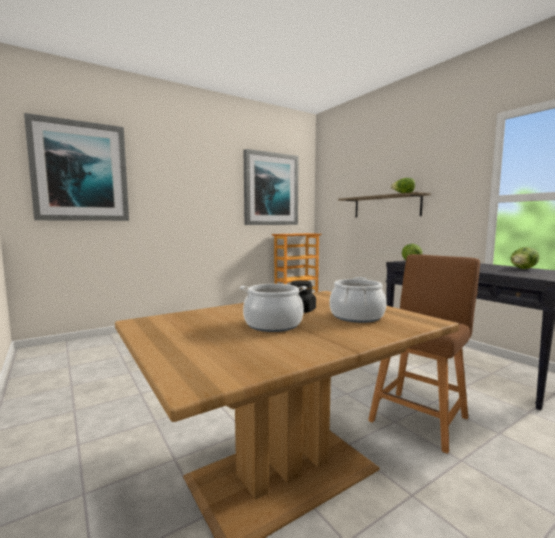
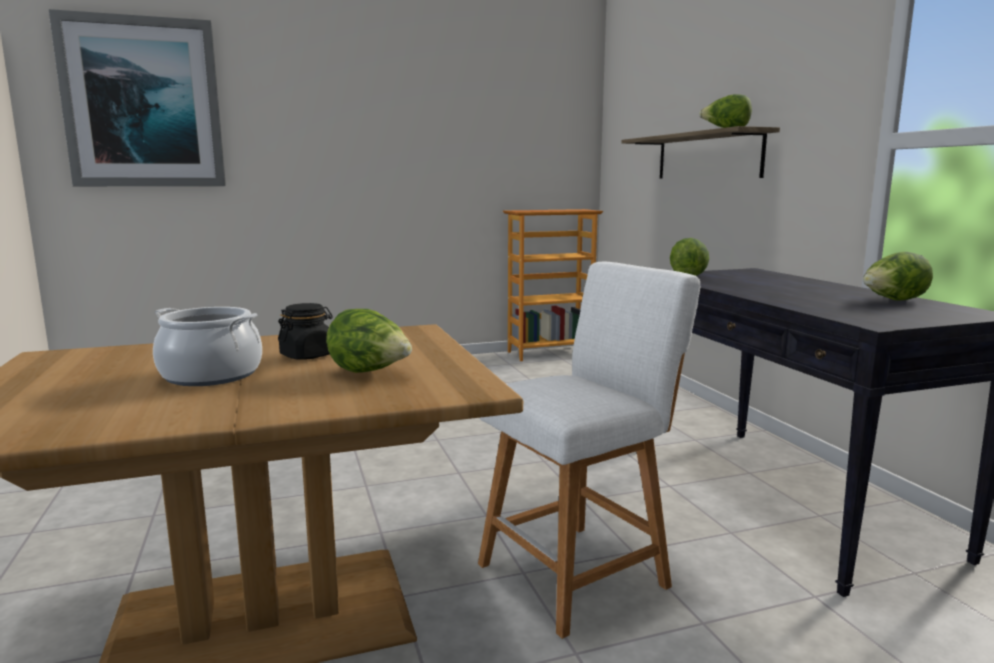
camera: 15 degrees right, 5 degrees up
(270, 189) = (502, 123): picture -> none
(356, 316) = (370, 372): cooking pot -> lettuce
(420, 417) = (579, 572): brown stool -> white stool

